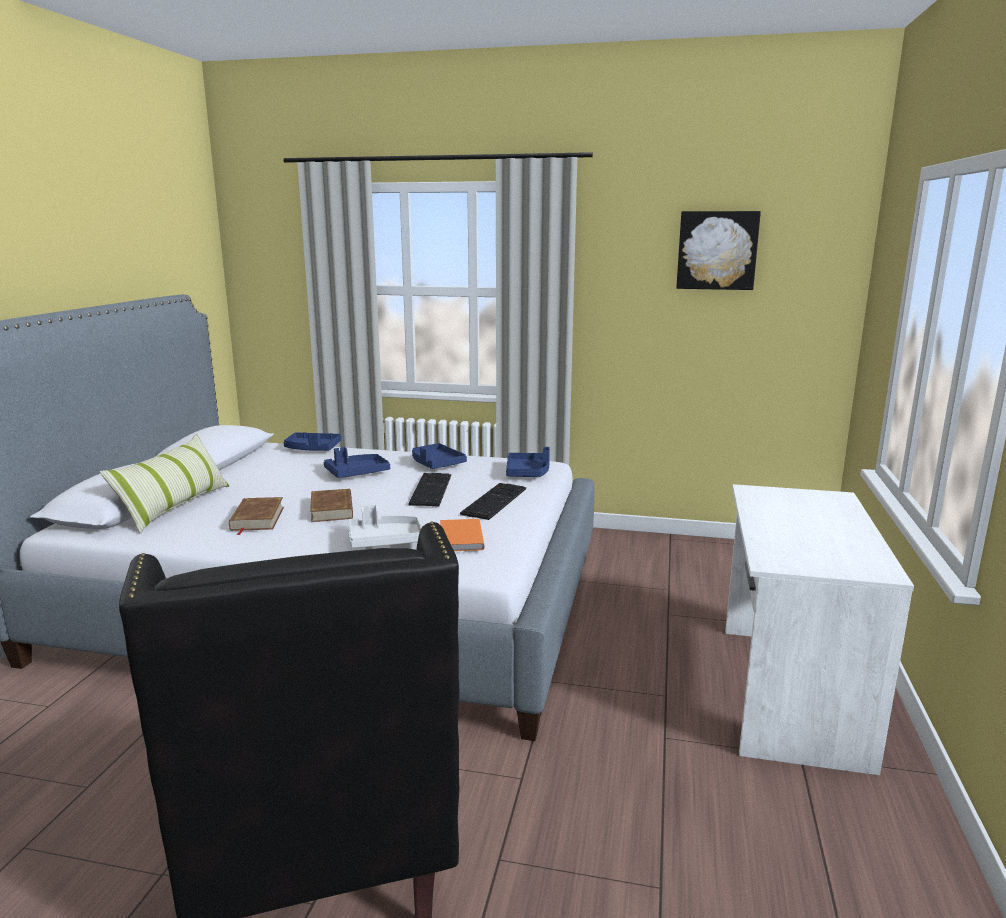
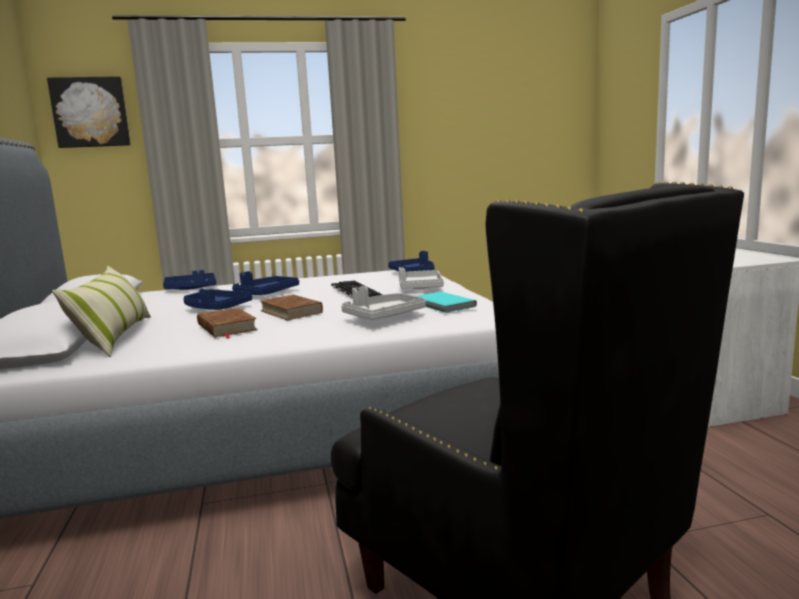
camera: 25 degrees left, 5 degrees down
(436, 464) = (327, 280): blue tray -> blue tray (216, 308)
(459, 538) = (443, 305): orange book -> turquoise book
(493, 501) = (420, 288): keyboard -> grey tray
(717, 250) = (498, 96): picture -> picture (90, 112)

